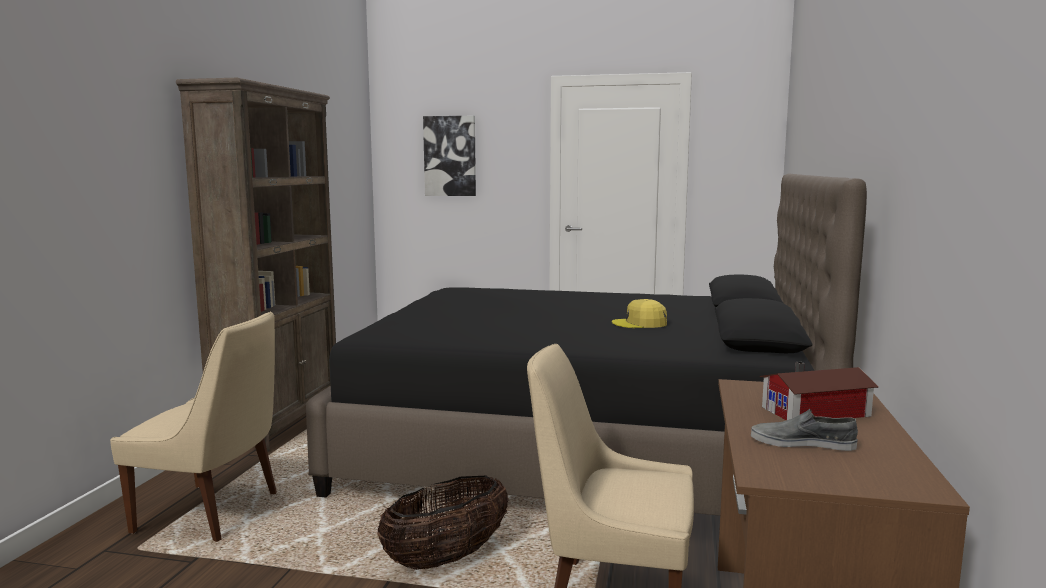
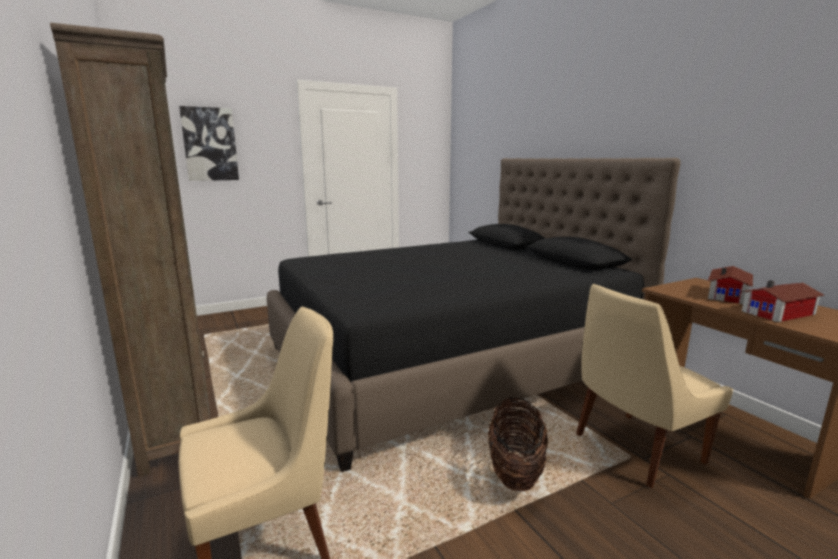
camera: 40 degrees left, 5 degrees up
(640, 323) = (498, 263): yellow cap -> none
(802, 443) = (781, 313): grey shoe -> toy house

